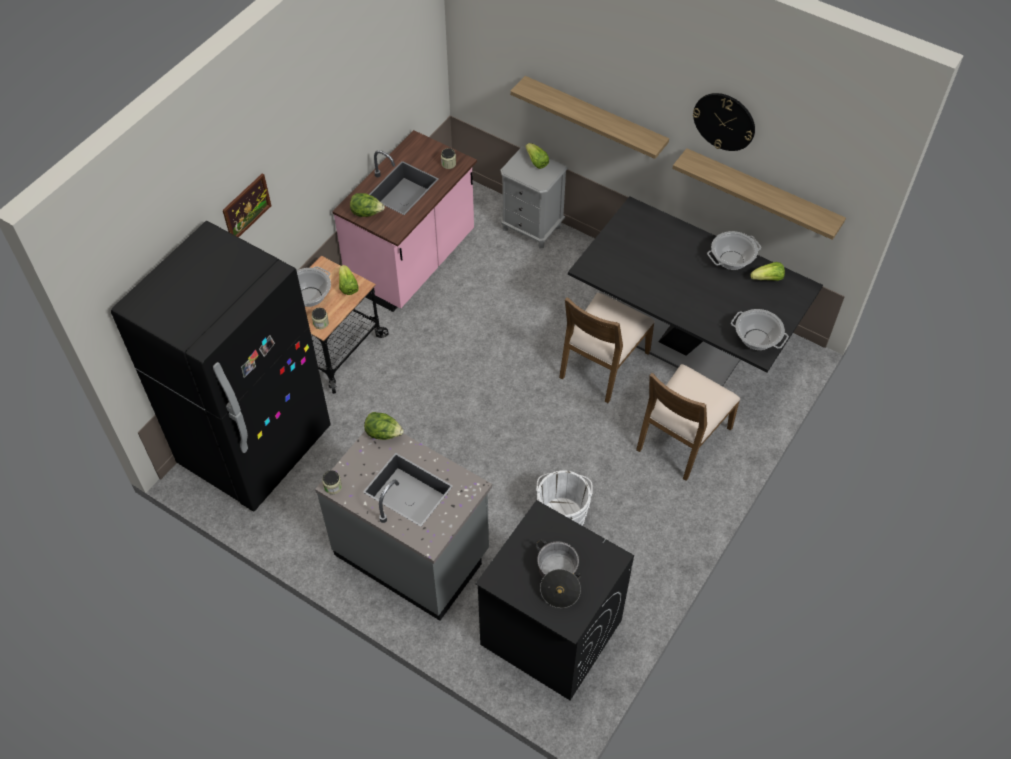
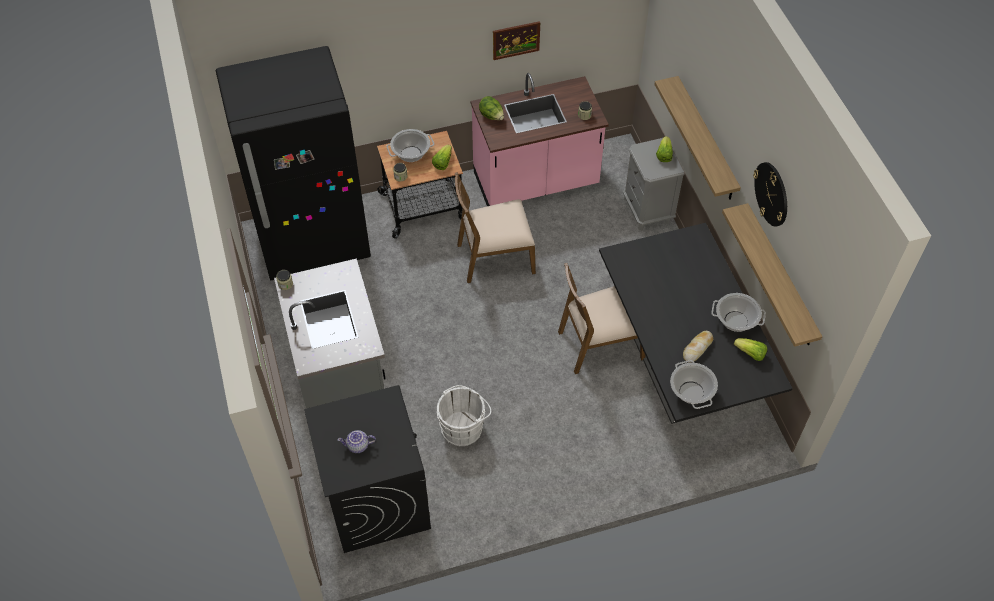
camera: 40 degrees right, 0 degrees up
(246, 207) = (375, 55): picture -> picture (516, 40)
(383, 433) = (350, 272): lettuce -> none
(558, 578) = (357, 446): cooking pot -> teapot
(682, 438) = (604, 437): brown chair -> brown chair (495, 257)
(725, 301) = (697, 348): none -> bread

